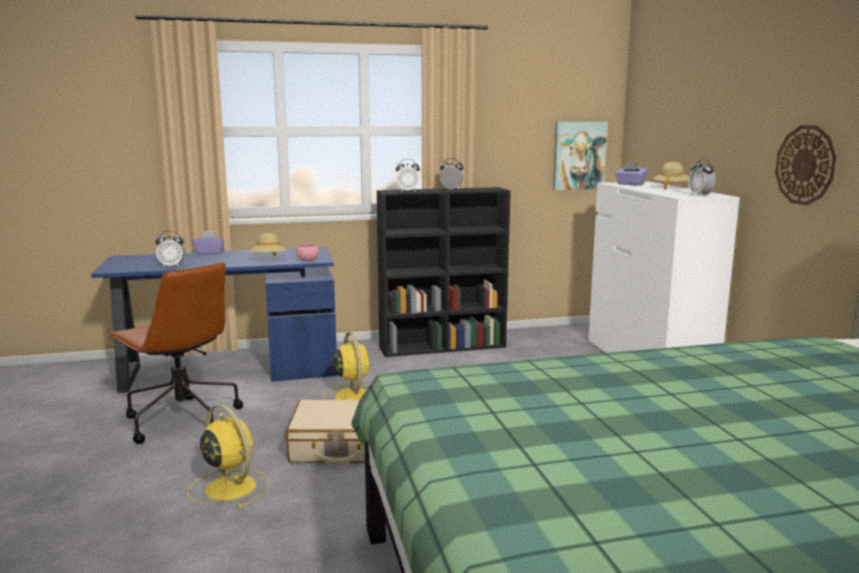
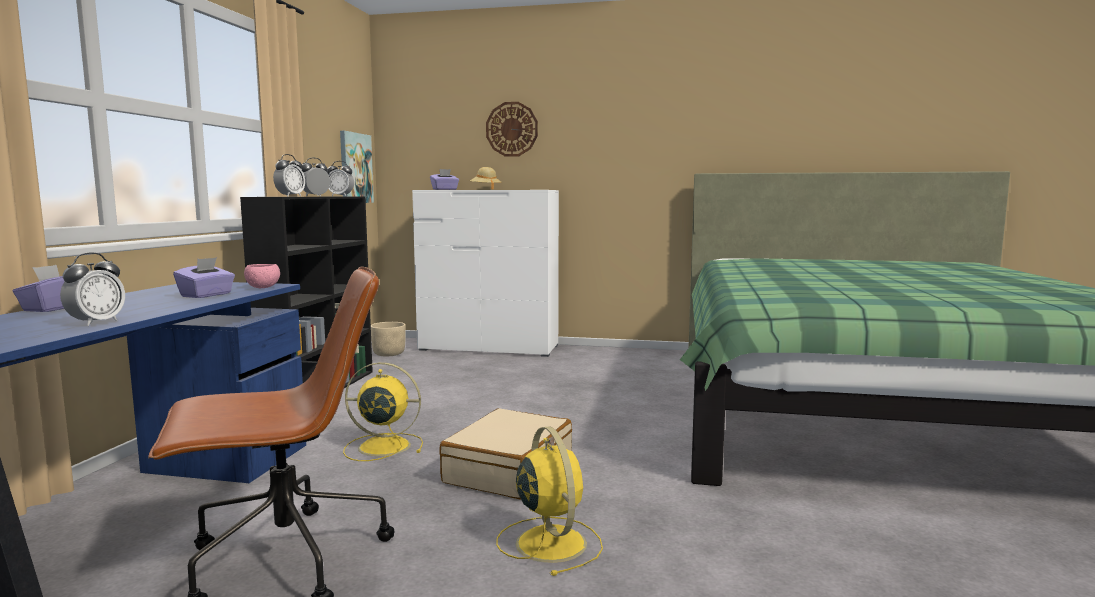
camera: 65 degrees left, 5 degrees down
(229, 487) = (549, 542): yellow fan -> yellow fan turned 90 degrees clockwise
(268, 259) = (206, 295): beige hat -> purple tissue box
(562, 338) = (389, 354): none -> beige planter
(700, 196) = (542, 189): alarm clock -> alarm clock (341, 196)
(805, 165) = (619, 160): wall clock -> wall clock (512, 129)

